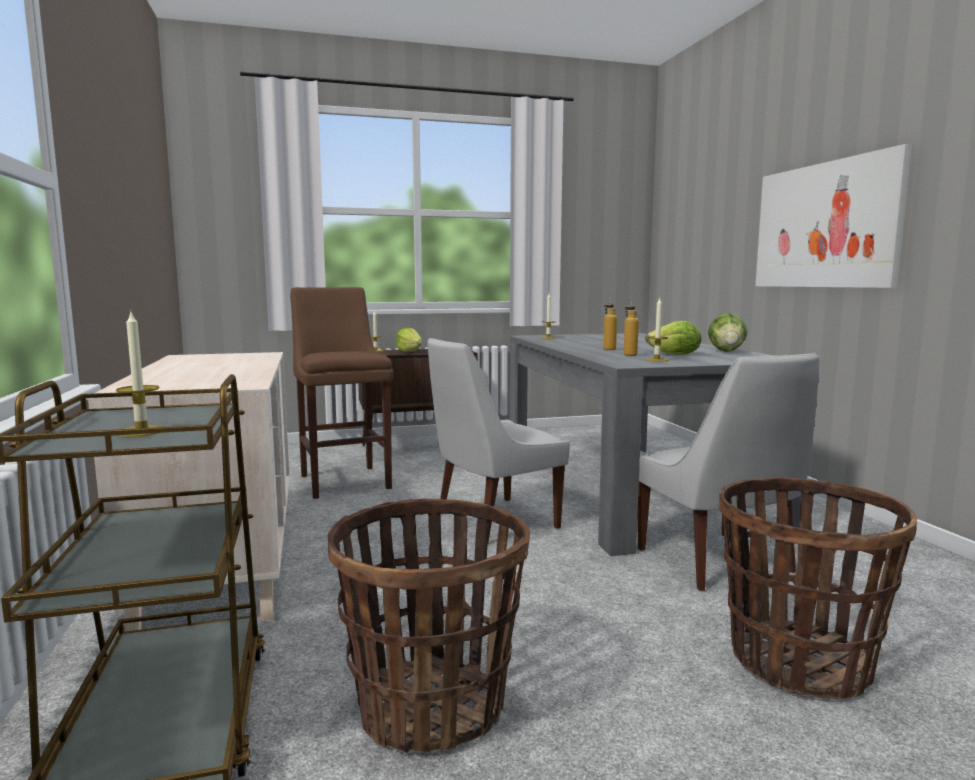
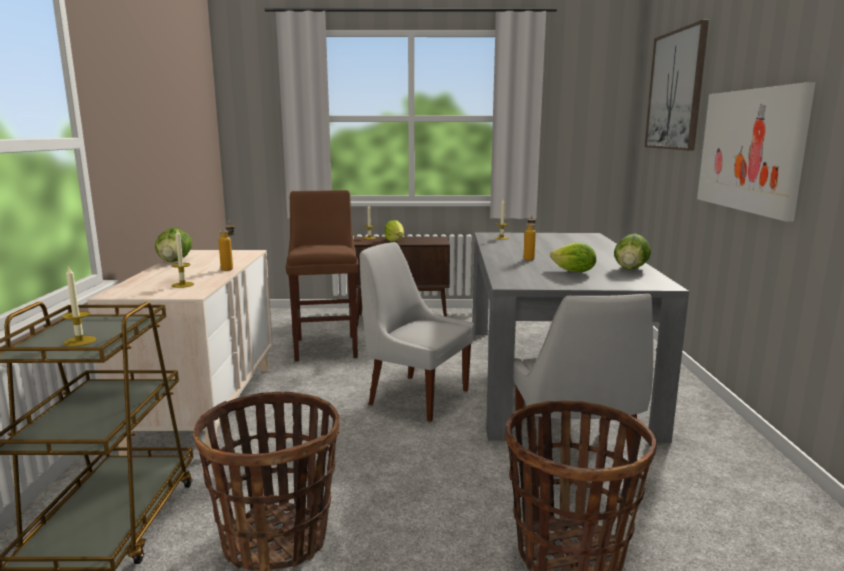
camera: 15 degrees right, 5 degrees up
(171, 363) = (175, 261): none -> lettuce
(492, 521) = (415, 397): white chair -> white chair turned 45 degrees clockwise
(629, 354) = (534, 268): bottle -> bottle (230, 268)
(656, 360) = (545, 279): candle -> candle (183, 285)
(709, 182) = (675, 90): none -> picture

